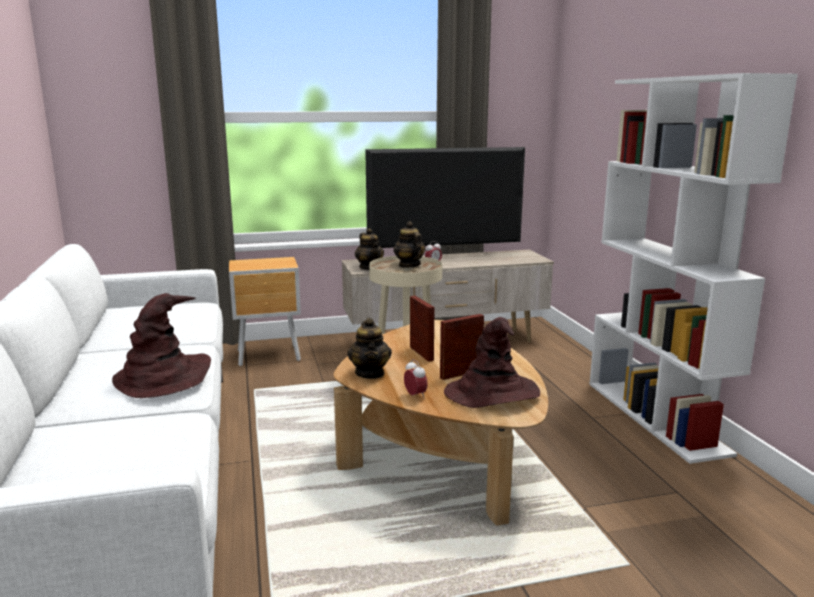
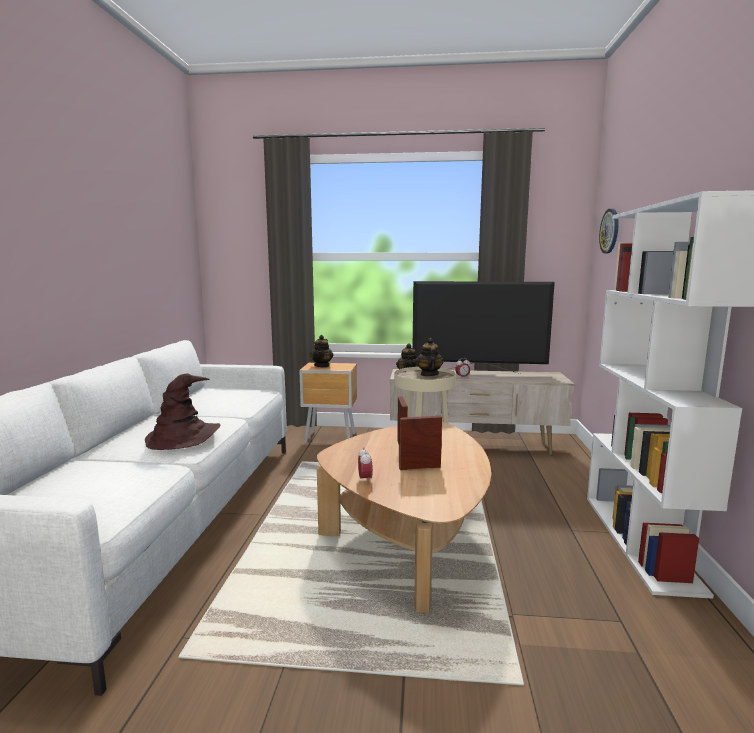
camera: 20 degrees right, 5 degrees down
(370, 373) = (346, 456): teapot -> teapot (322, 366)
(492, 393) = (432, 487): brown hat -> none
(582, 89) = (610, 231): none -> wall clock

